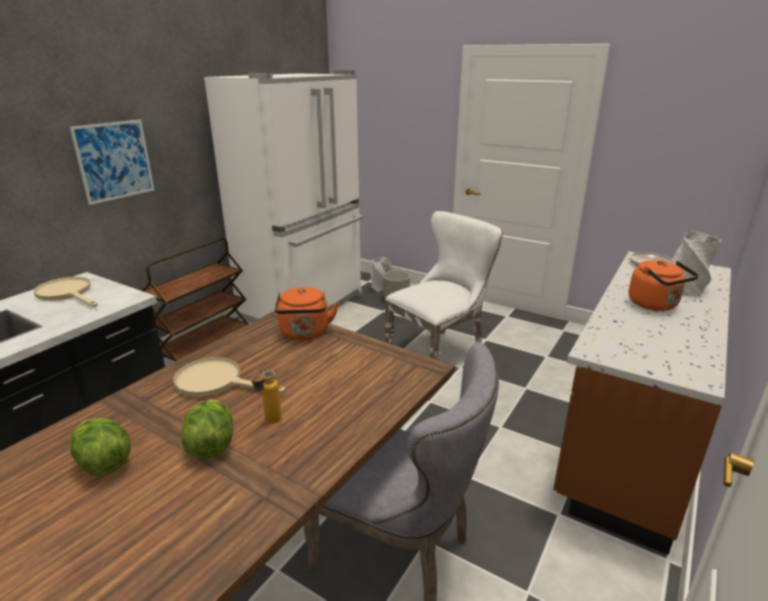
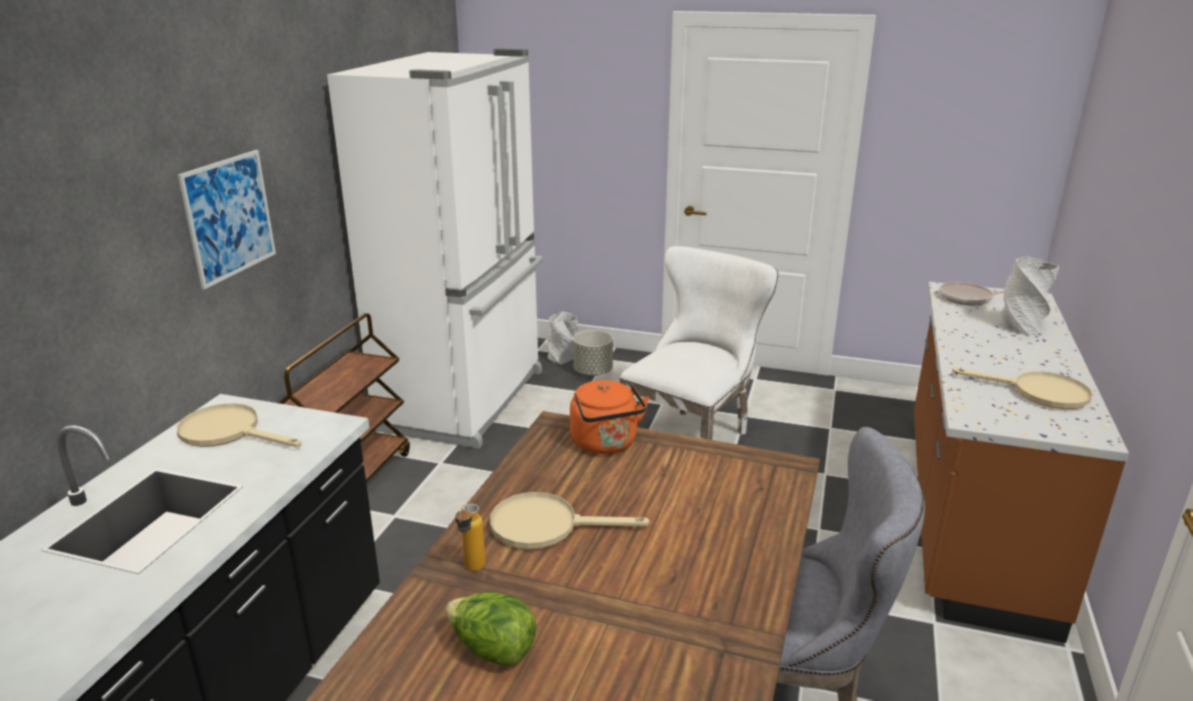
camera: 15 degrees left, 0 degrees up
(211, 444) = (608, 603): lettuce -> none
(269, 423) = (656, 565): bottle -> bottle (472, 571)
(655, 305) = (1001, 351): orange kettle -> none
(668, 339) = (1038, 393): none -> beige frying pan

